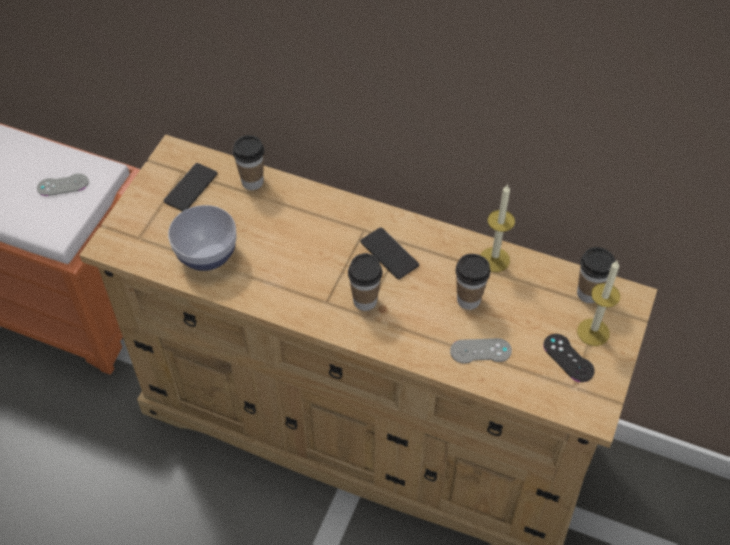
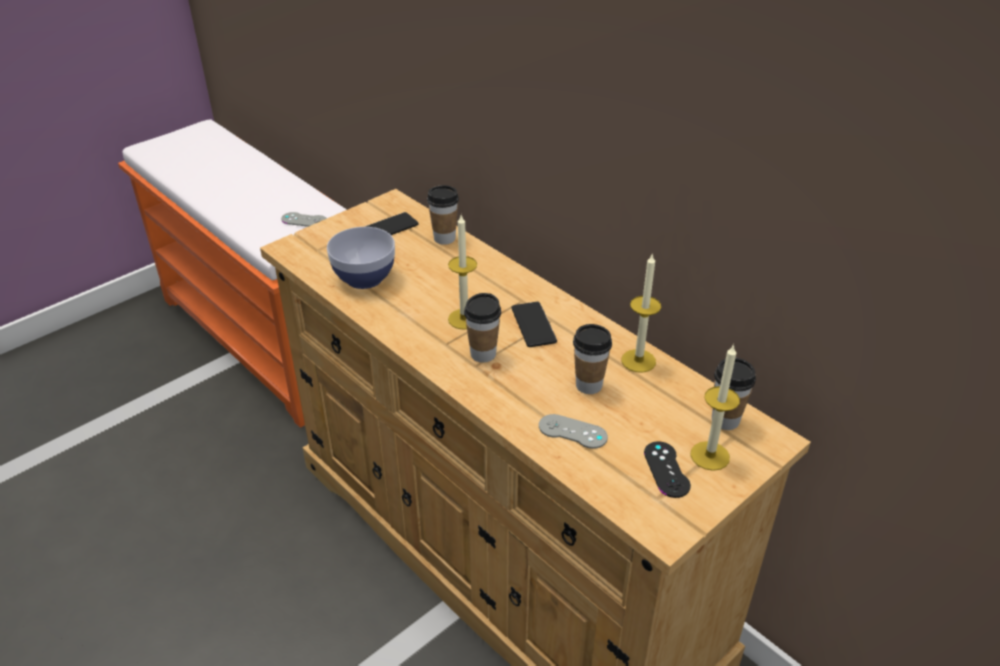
camera: 25 degrees right, 15 degrees down
(326, 269) = (464, 319): none -> candle

